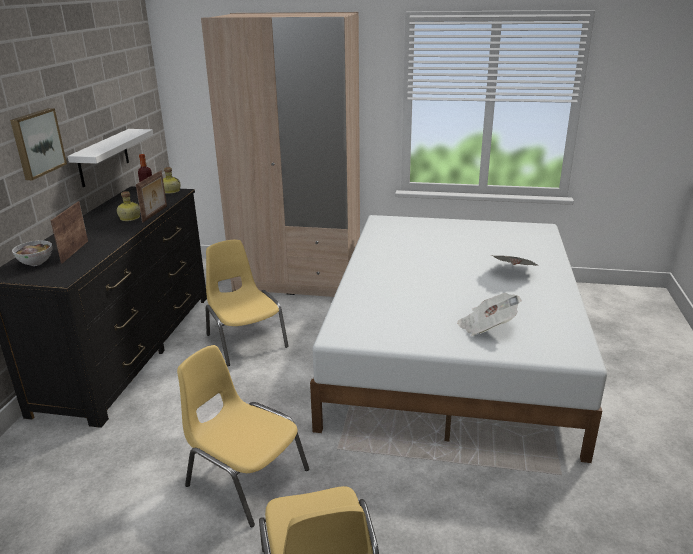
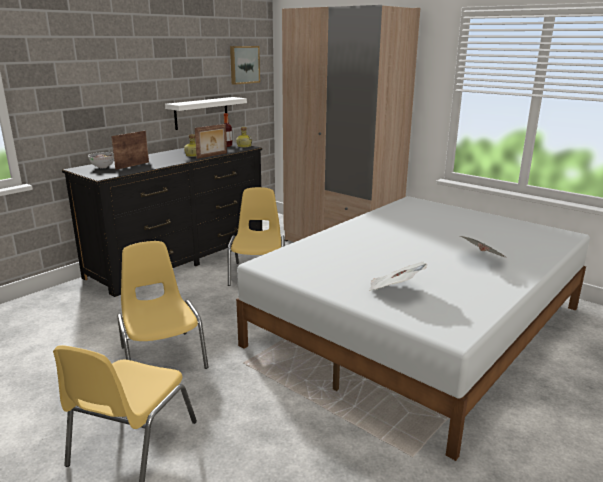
camera: 30 degrees right, 5 degrees down
(37, 143) = (137, 88): picture -> picture (244, 64)

